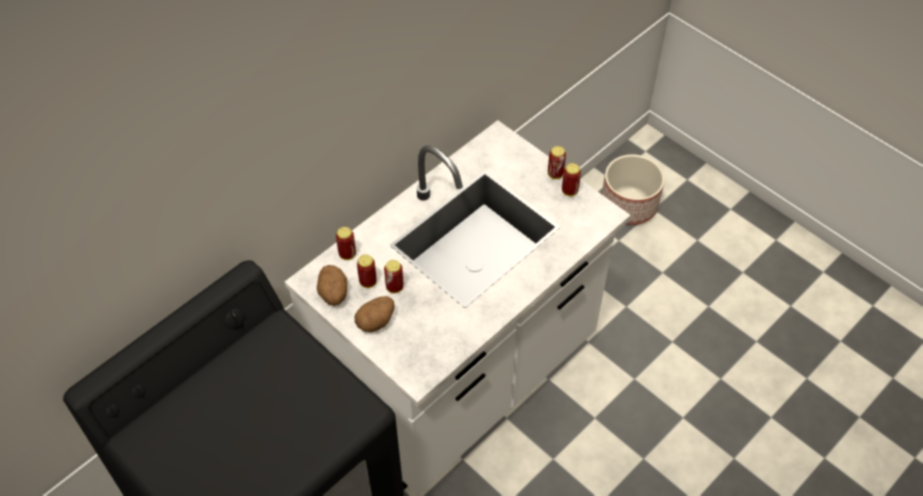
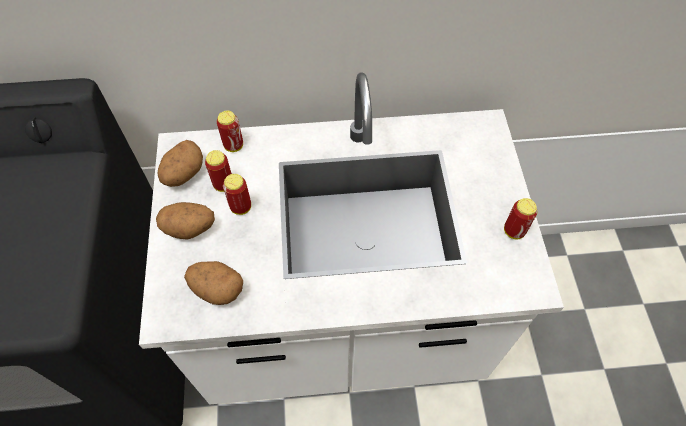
camera: 40 degrees right, 5 degrees up
(431, 341) = (217, 289): none -> potato
(555, 174) = (514, 202): can -> none
(629, 204) = (622, 283): planter -> none

